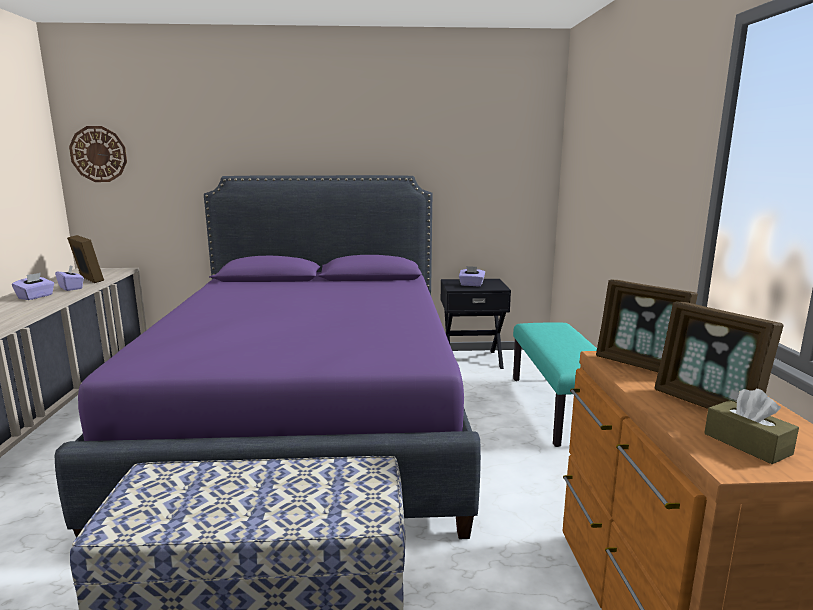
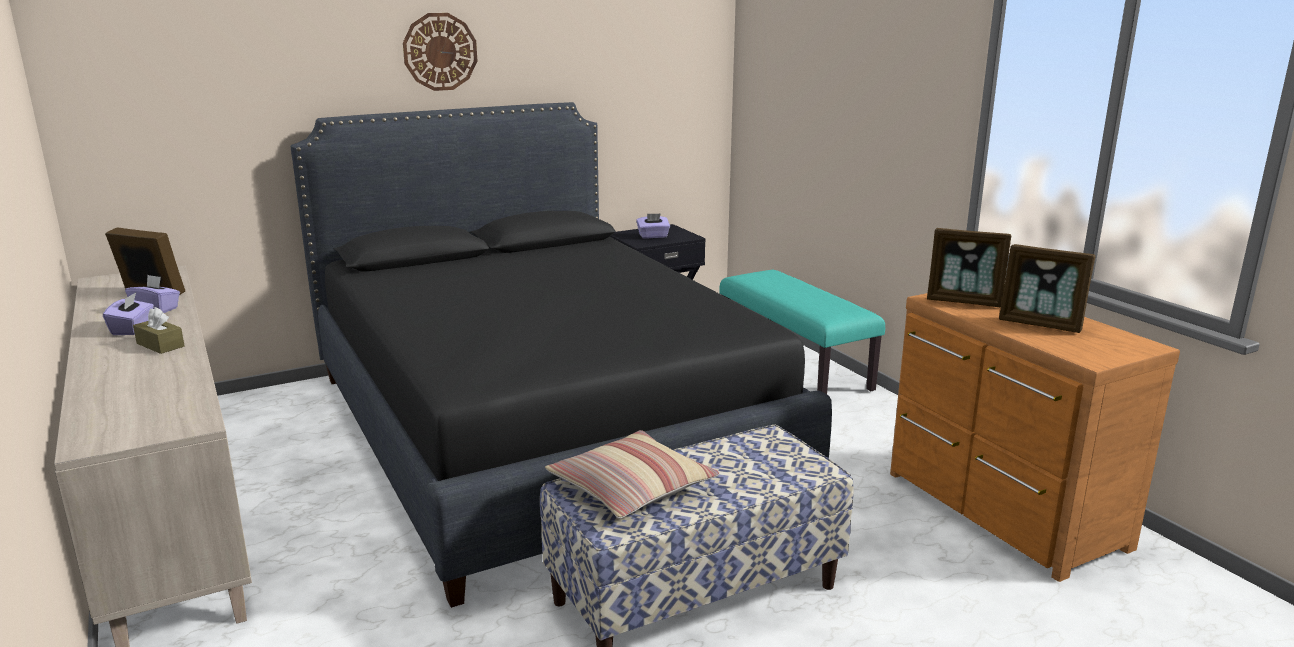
camera: 25 degrees left, 5 degrees up
(98, 154) = (108, 95): wall clock -> wall clock (440, 52)
(190, 487) = (631, 488): none -> pillow
(310, 420) = (541, 430): purple bed -> black bed
(747, 444) = (1088, 346): brown tissue box -> brown tissue box (160, 345)

